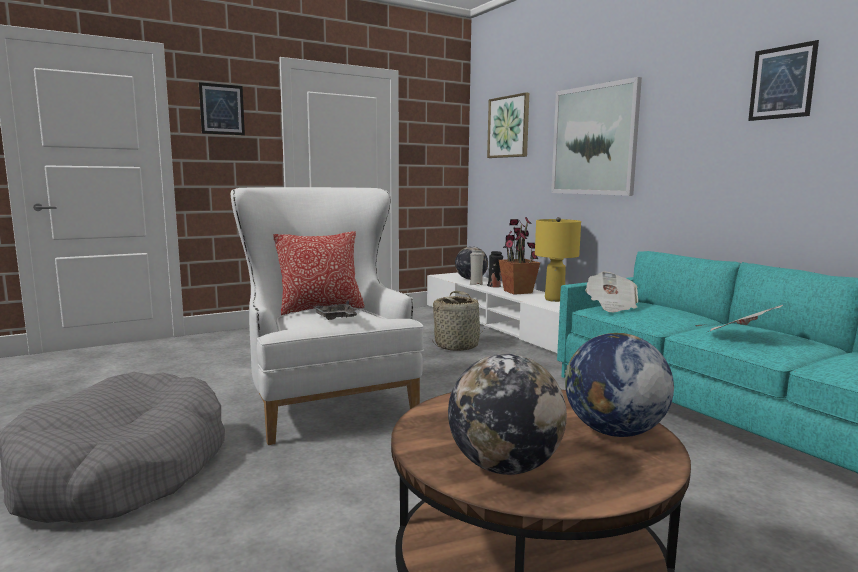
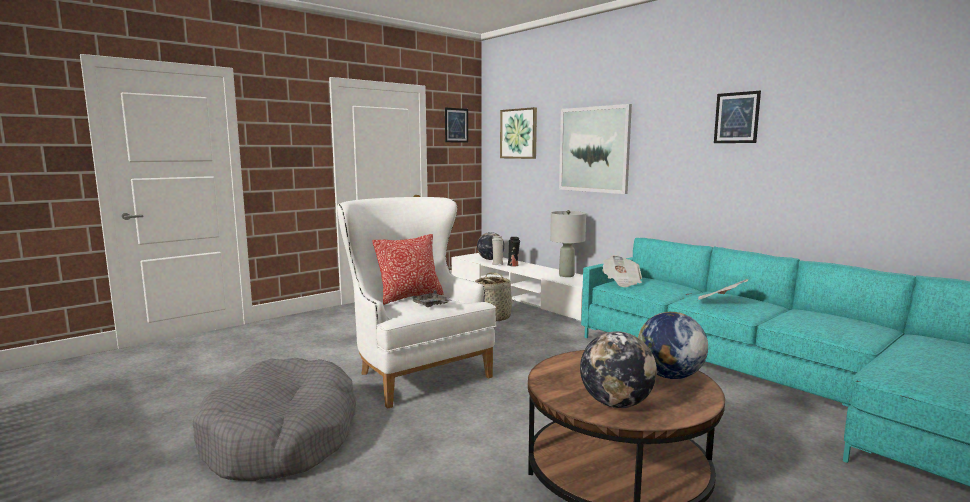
camera: 10 degrees left, 0 degrees up
(222, 109) = (282, 123): picture -> picture (456, 125)
(517, 292) = (534, 269): potted plant -> none
(554, 299) = (566, 275): yellow table lamp -> grey table lamp

